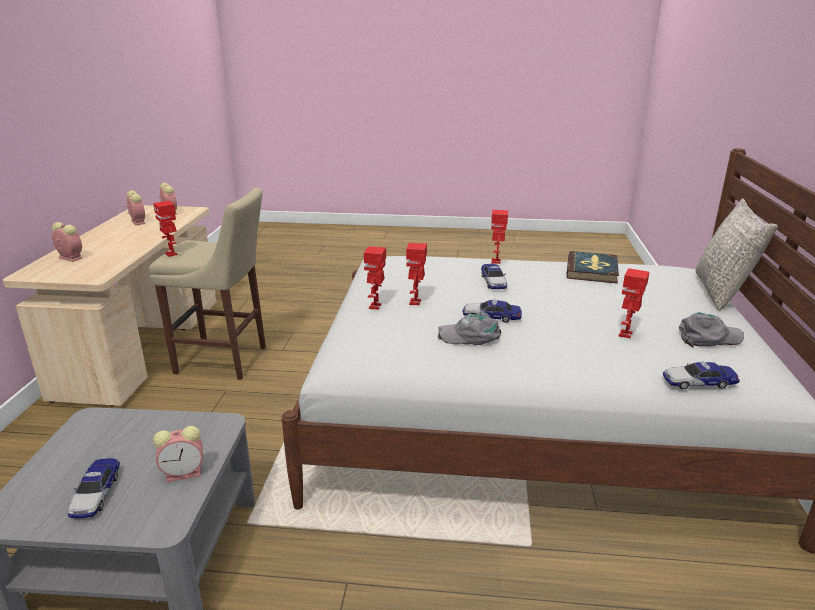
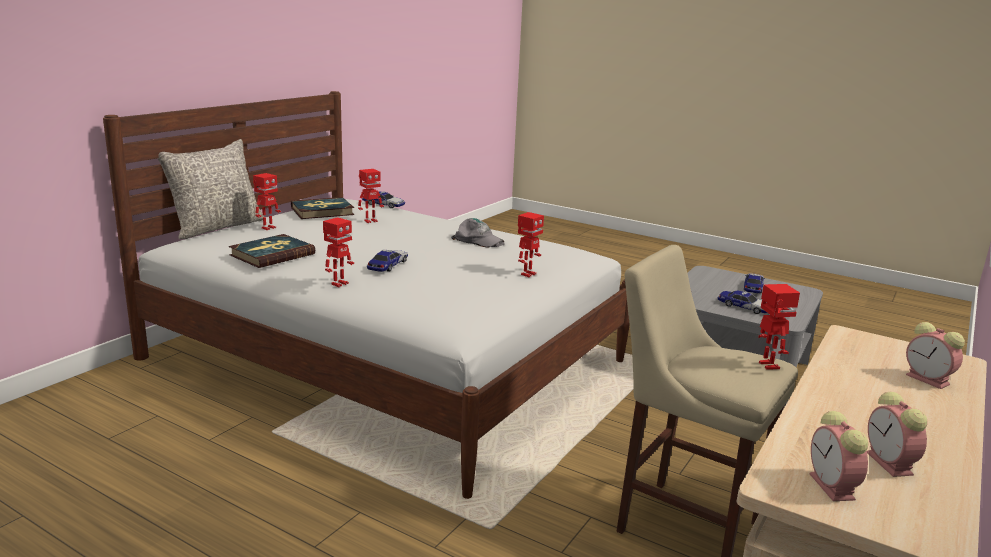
camera: 155 degrees left, 5 degrees down
(185, 473) = (700, 284): alarm clock -> none
(416, 302) = (488, 267): toy robot -> toy robot (268, 228)
(491, 317) = (442, 245): toy car -> toy car (743, 307)
(709, 337) = (322, 211): grey cap -> book

